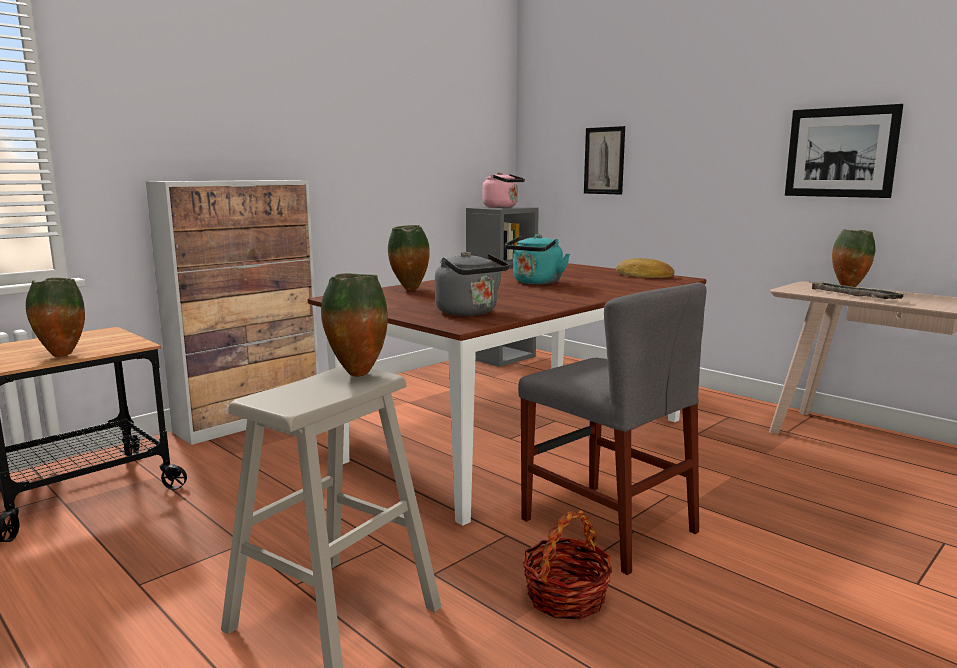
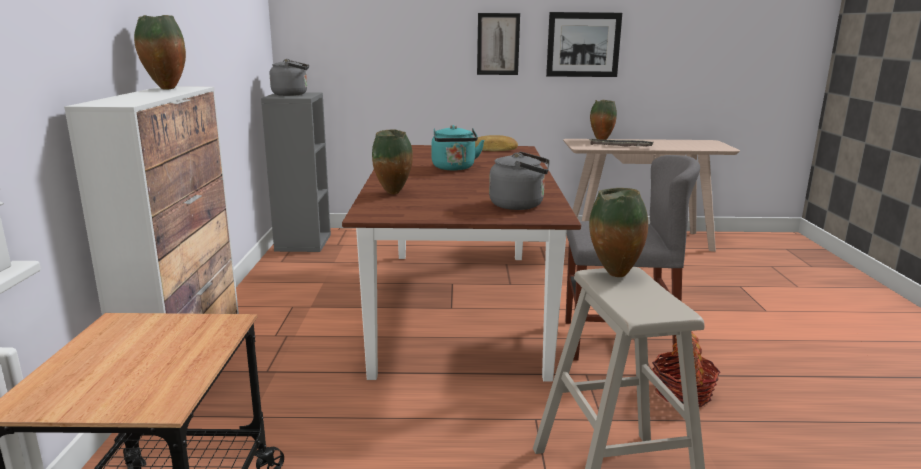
camera: 45 degrees left, 5 degrees up
(61, 355) = (184, 364): vase -> vase (165, 89)
(502, 207) = (292, 94): pink kettle -> grey kettle
(604, 160) = (381, 46): picture -> picture (498, 44)

